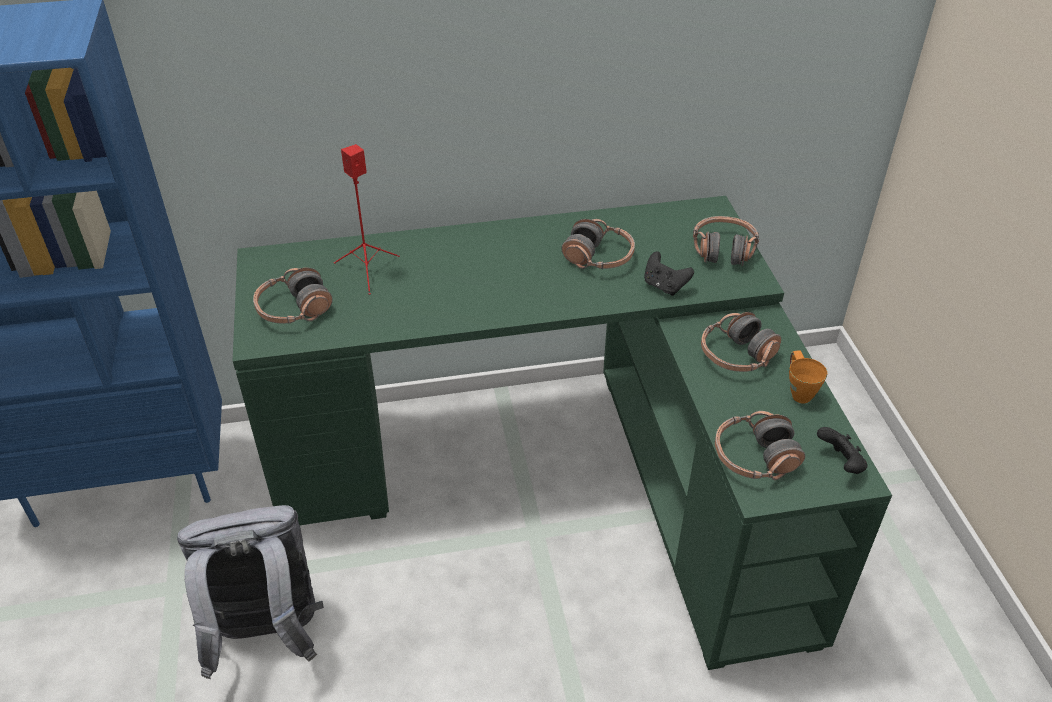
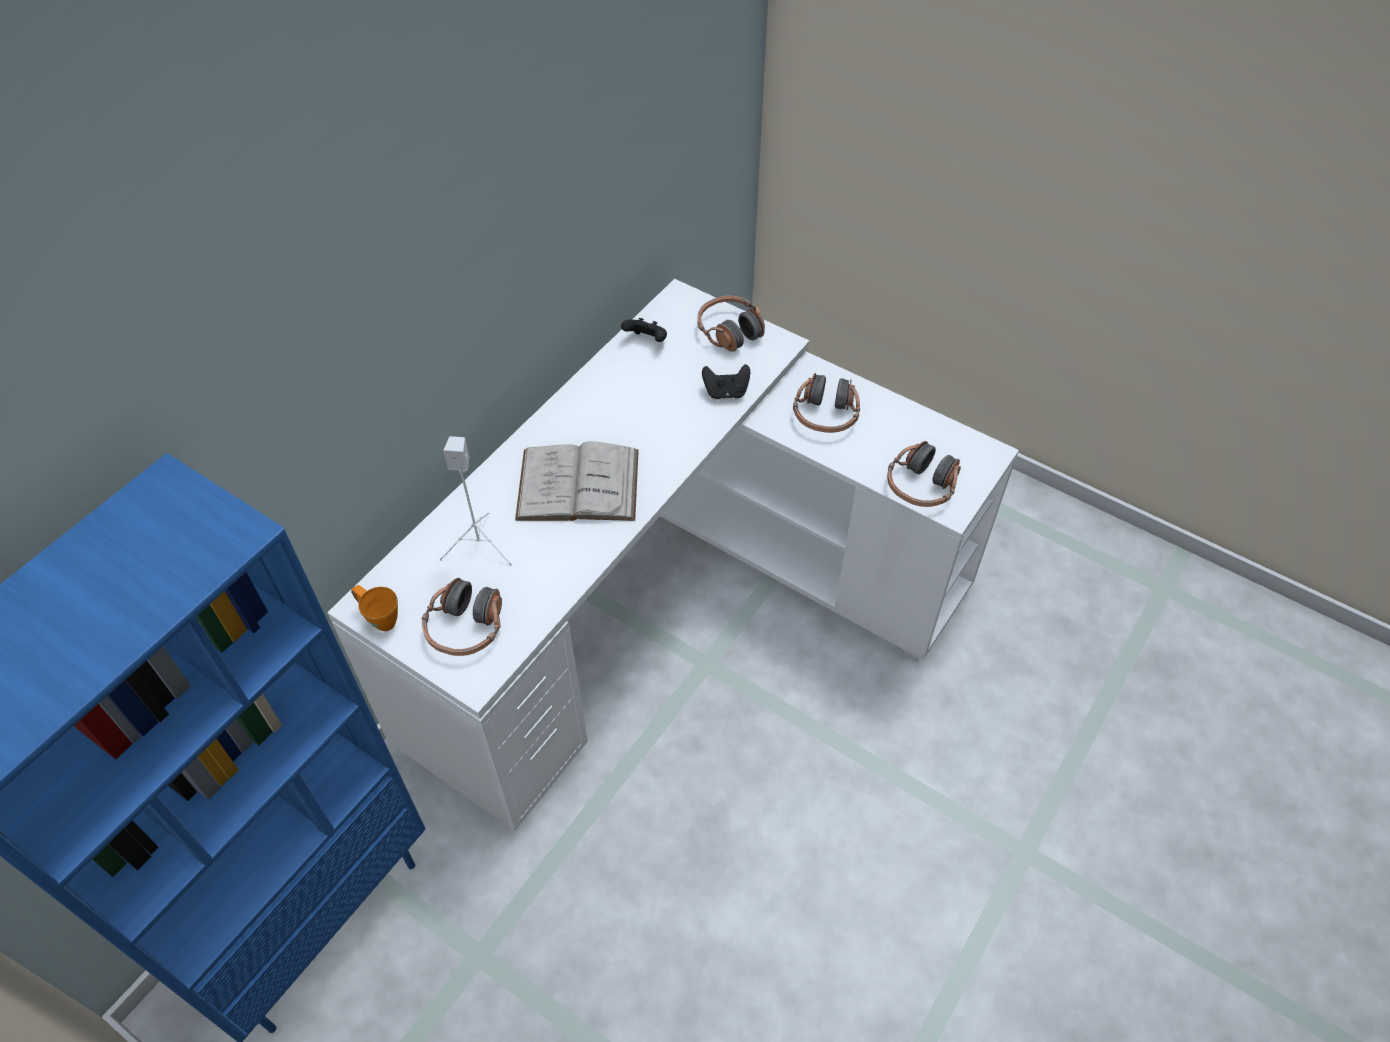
camera: 45 degrees left, 10 degrees up
(267, 636) = (603, 917): grey backpack -> none
(368, 271) = (481, 546): red speaker -> white speaker
(477, 276) = (578, 484): none -> white book
(562, 474) = (674, 602): green desk -> white desk
(598, 257) = (649, 400): headphones -> none
(798, 390) = (891, 414): orange mug -> orange mug (379, 618)
(840, 463) = (971, 450): black game controller -> black game controller (647, 341)

